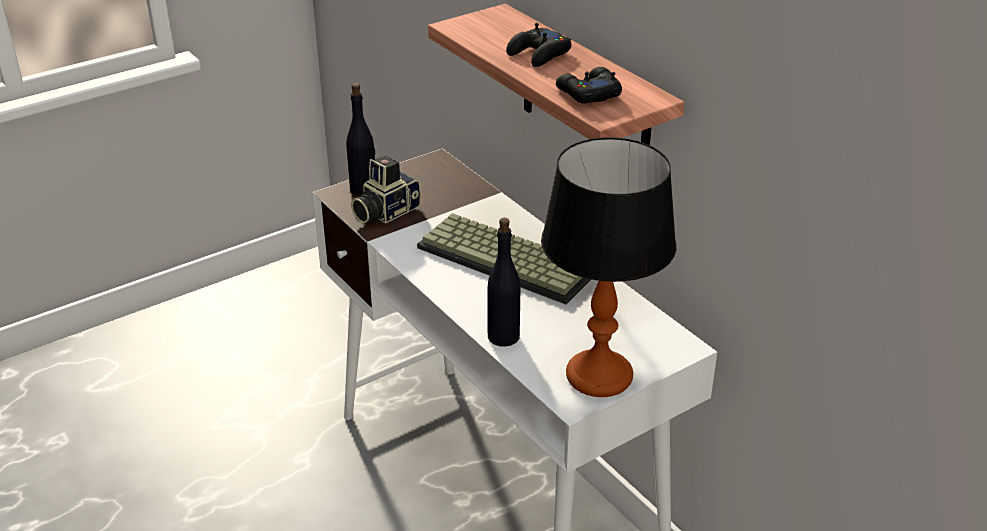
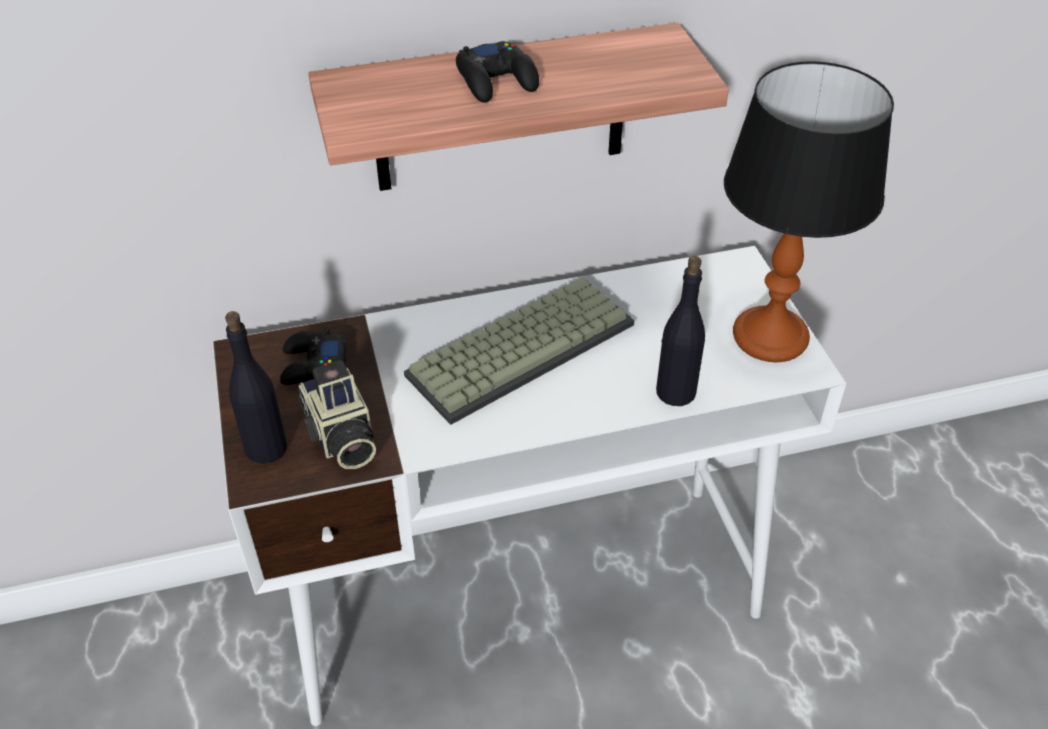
camera: 70 degrees left, 10 degrees up
(588, 93) = (629, 73): black game controller -> black game controller (313, 365)

